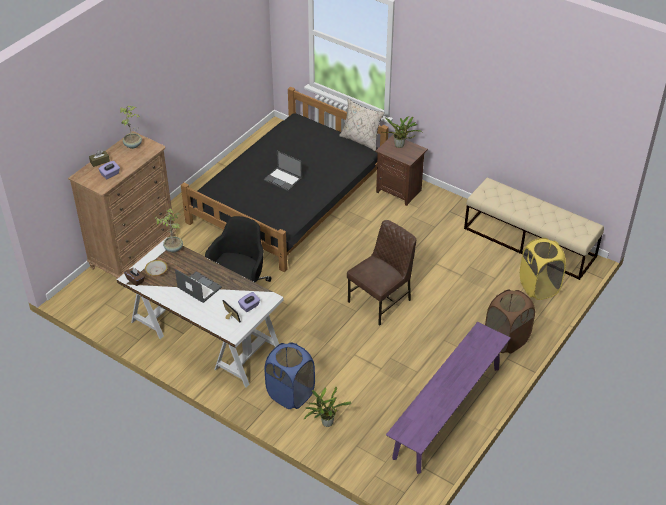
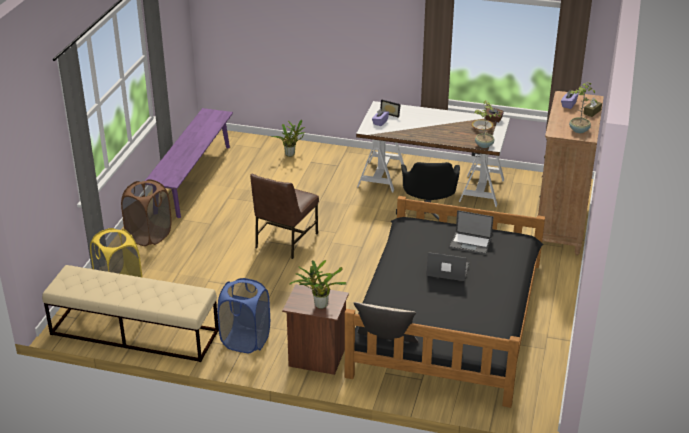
camera: 160 degrees right, 10 degrees down
(199, 287) = (434, 125): laptop -> laptop (471, 243)
(290, 394) = (330, 164): blue laundry basket -> blue laundry basket (245, 340)

